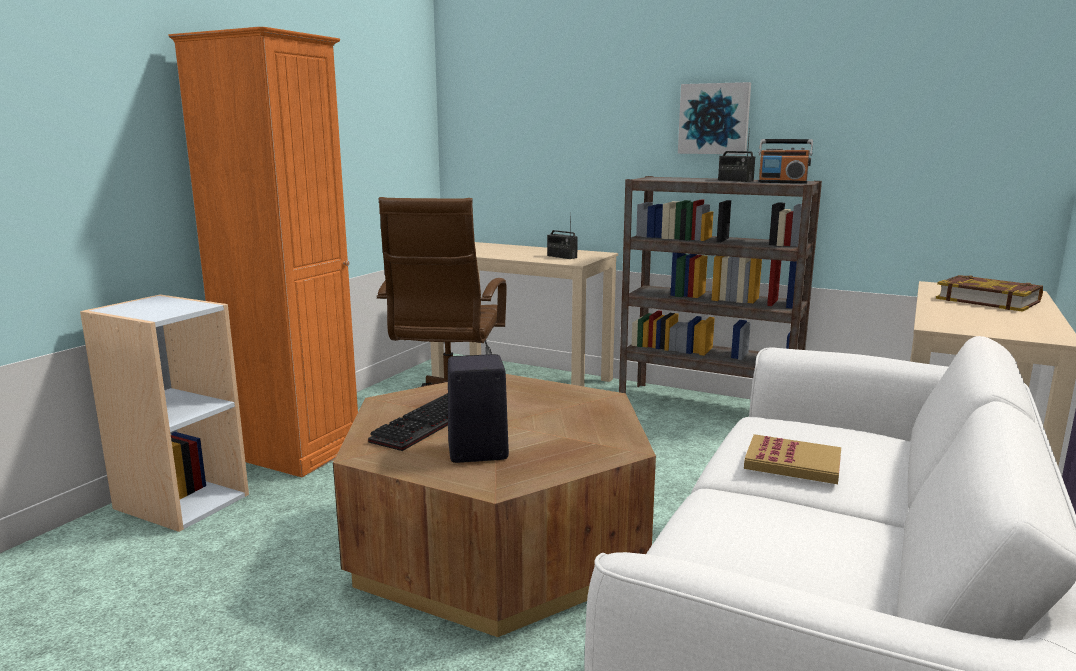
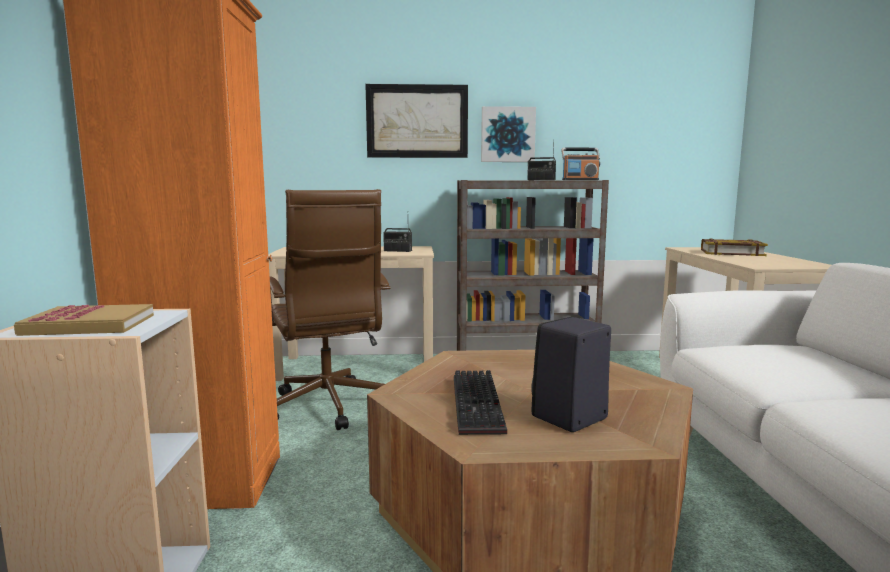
camera: 30 degrees left, 5 degrees down
(607, 104) = (417, 121): none -> picture
(792, 463) = (800, 371): book -> book (89, 325)

